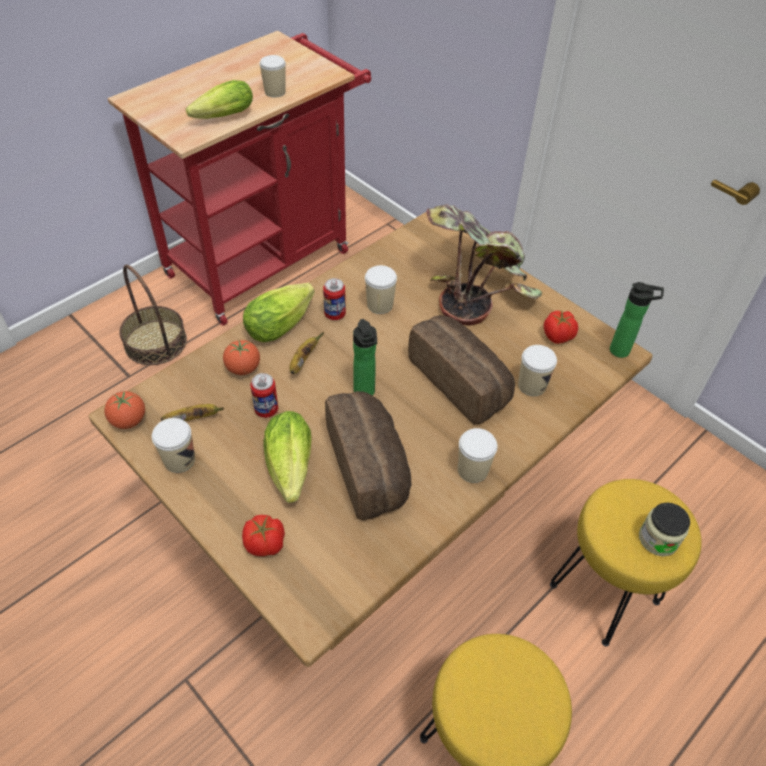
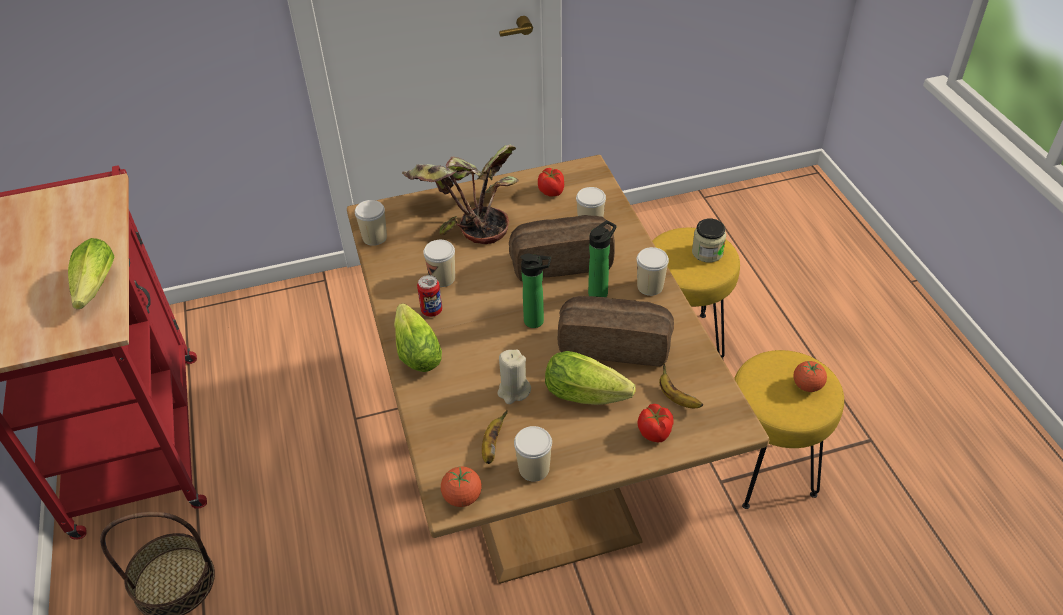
camera: 60 degrees left, 5 degrees down
(243, 368) = (453, 393): tomato -> tomato (807, 386)
(266, 410) = (513, 391): can -> beige candle
(275, 92) = (93, 237): cup -> cup (374, 237)
(303, 360) = (473, 349): banana -> banana (676, 398)
(623, 351) = (588, 166): bottle -> bottle (600, 292)

